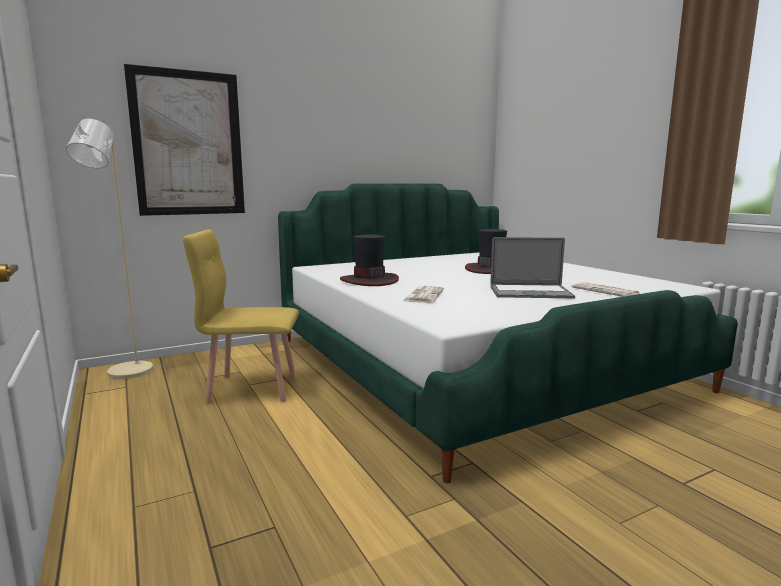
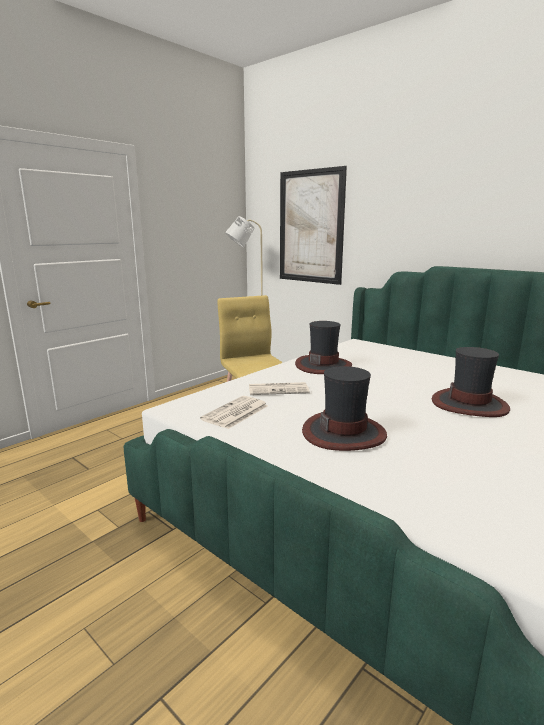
camera: 70 degrees right, 5 degrees up
(530, 292) = (344, 433): laptop -> hat
(606, 291) = (414, 483): newspaper -> newspaper (235, 413)

